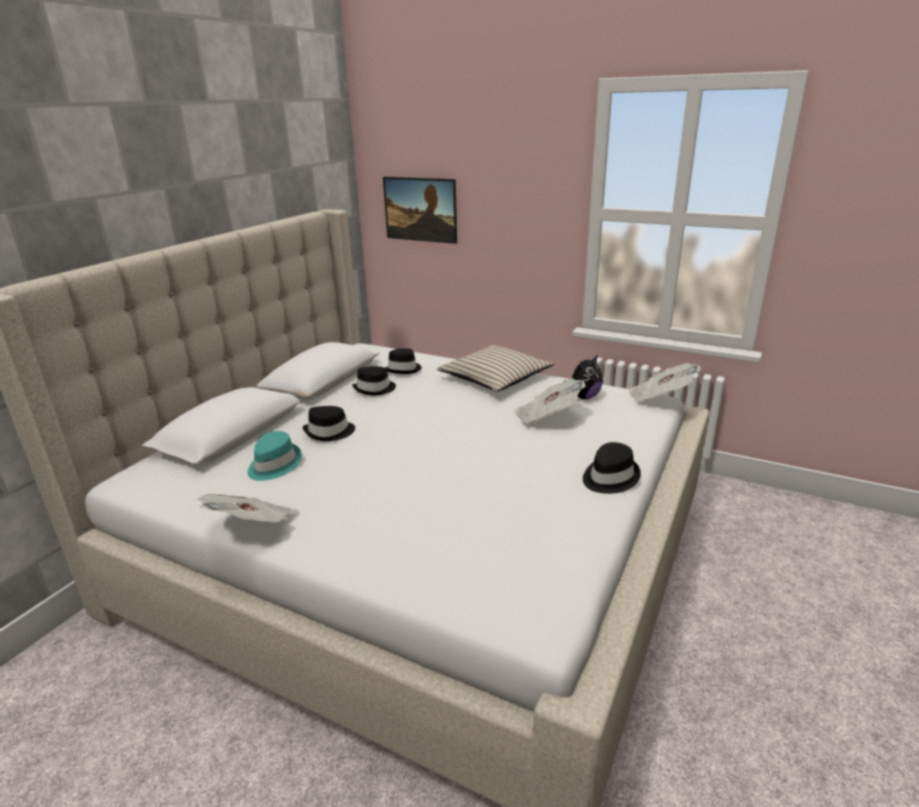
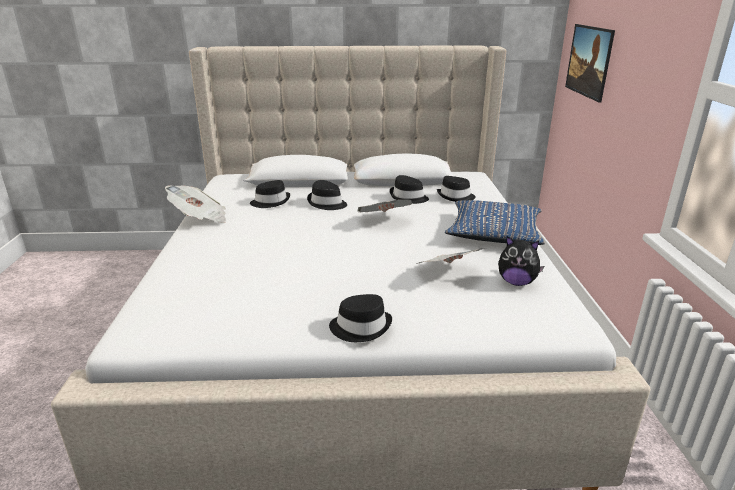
camera: 60 degrees right, 0 degrees up
(274, 465) = (271, 202): turquoise hat -> black hat
(494, 378) = (494, 233): beige pillow -> blue pillow
(660, 397) = (582, 328): newspaper -> newspaper (383, 221)

